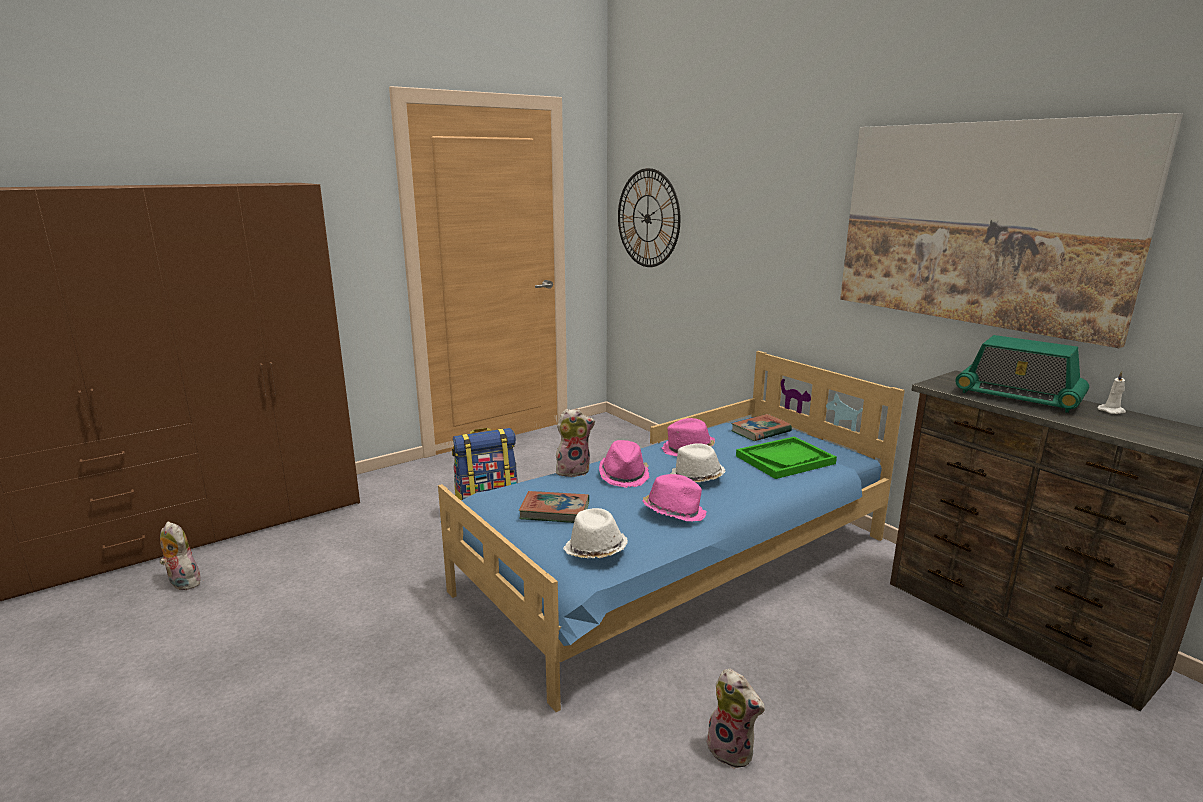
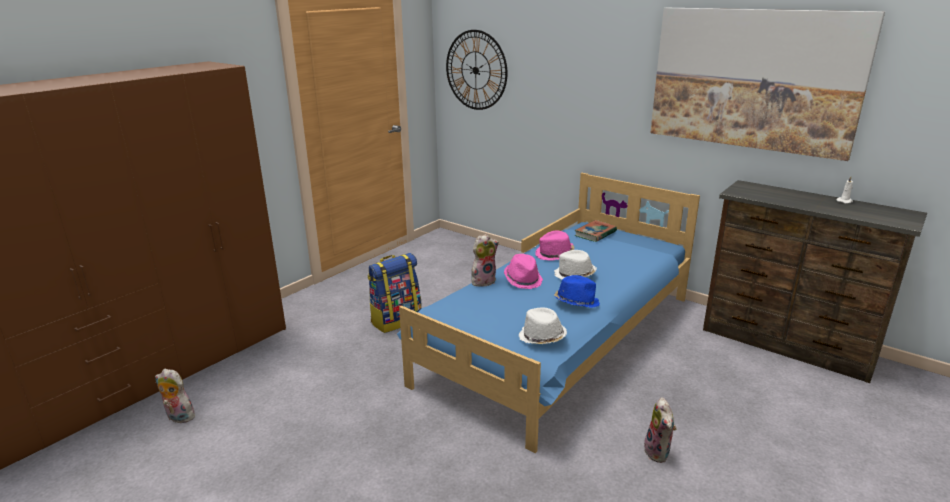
camera: 15 degrees left, 5 degrees up
(555, 511) = (493, 314): book -> none
(674, 512) = (576, 302): pink hat -> blue hat
(733, 750) = (659, 453): plush toy -> plush toy turned 60 degrees clockwise
(785, 460) = (625, 253): green tray -> none
(1018, 396) = (787, 196): radio -> none

